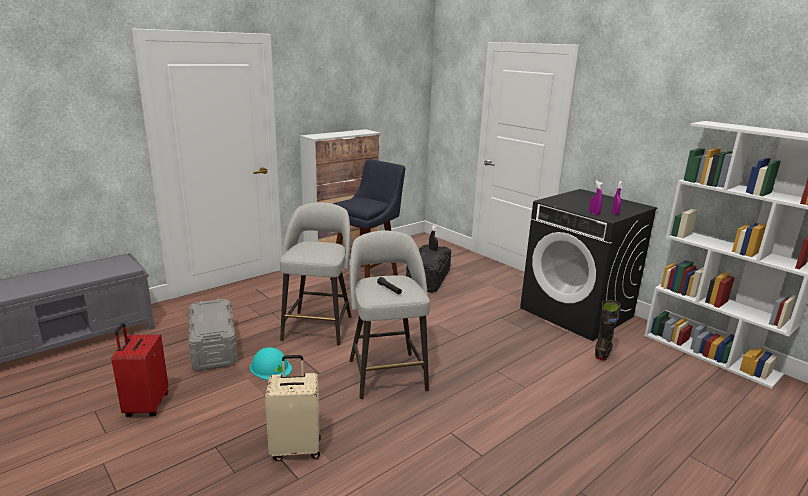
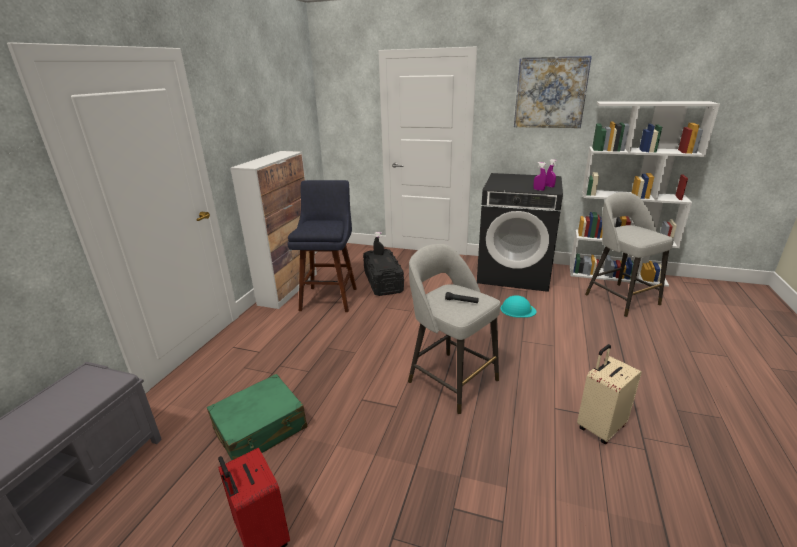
camera: 30 degrees left, 5 degrees up
(214, 347) = (261, 429): grey storage box -> green suitcase
(270, 367) = (346, 422): turquoise hard hat -> turquoise hard hat (517, 310)
(296, 448) = (465, 492): beige suitcase -> beige suitcase (600, 427)
(318, 327) = (342, 361): grey stool -> grey stool (620, 298)
(603, 352) = (564, 297): black boot -> none
(653, 104) = (550, 93): none -> picture

